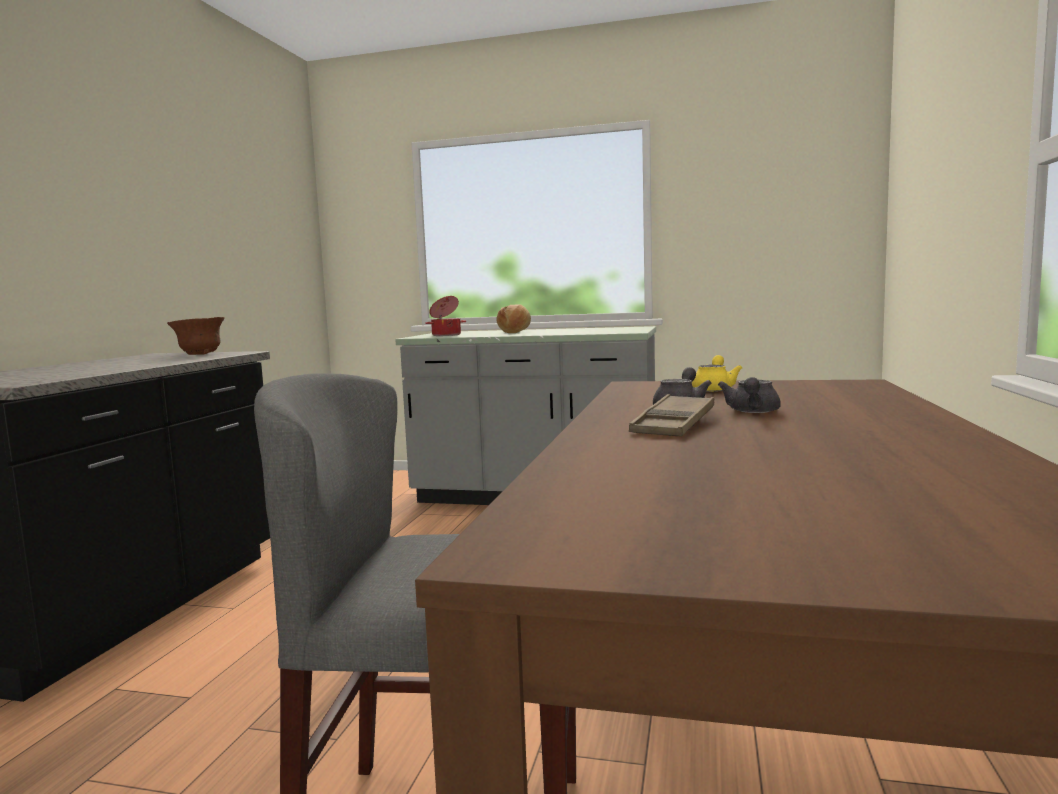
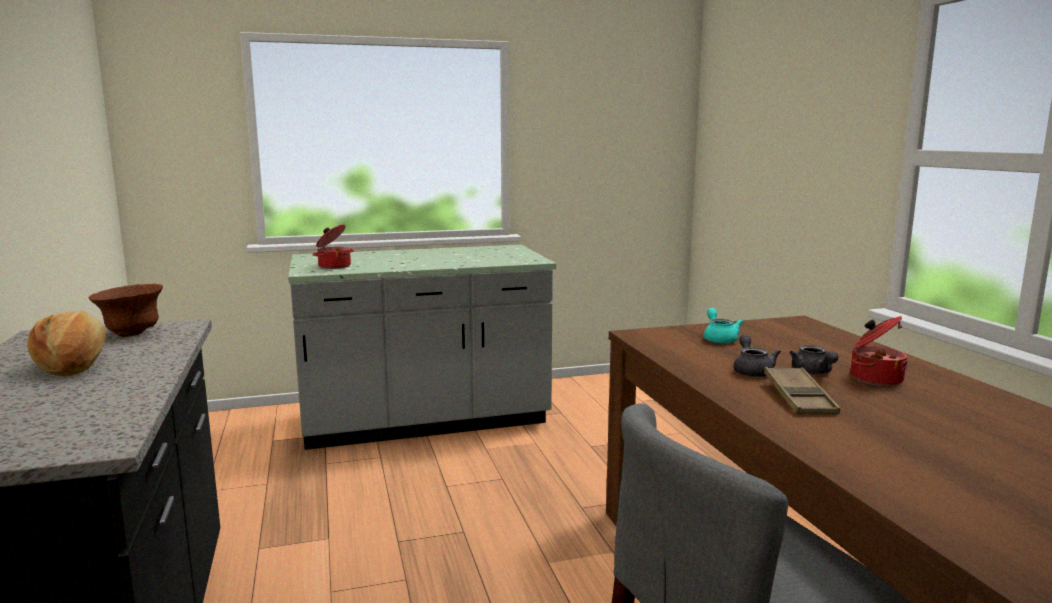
camera: 30 degrees left, 5 degrees up
(515, 332) = (403, 259): bread -> bread (74, 365)
(714, 389) = (719, 339): yellow teapot -> turquoise teapot
(822, 419) = (874, 378): none -> cooking pot

